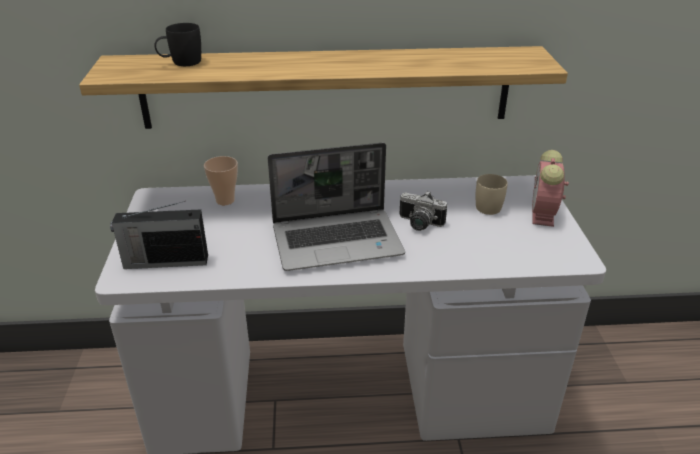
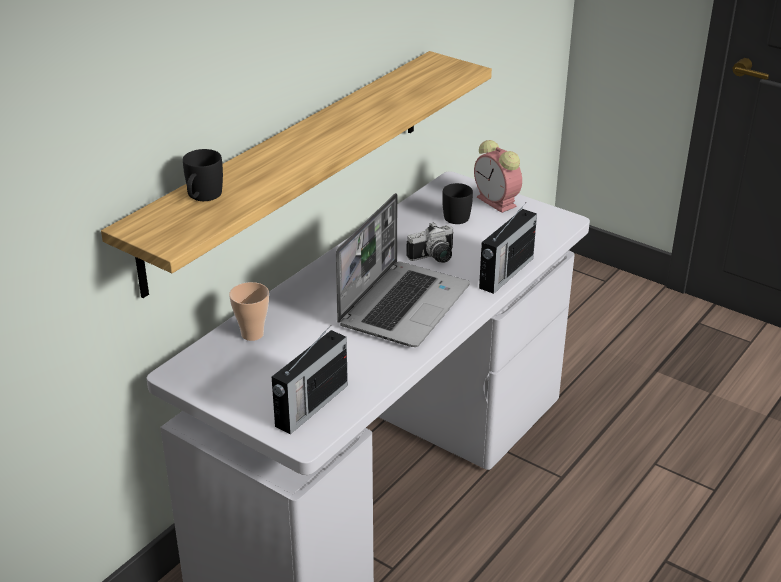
camera: 50 degrees left, 0 degrees up
(450, 266) = (505, 273): none -> radio
(490, 205) = (454, 215): beige mug -> black mug

